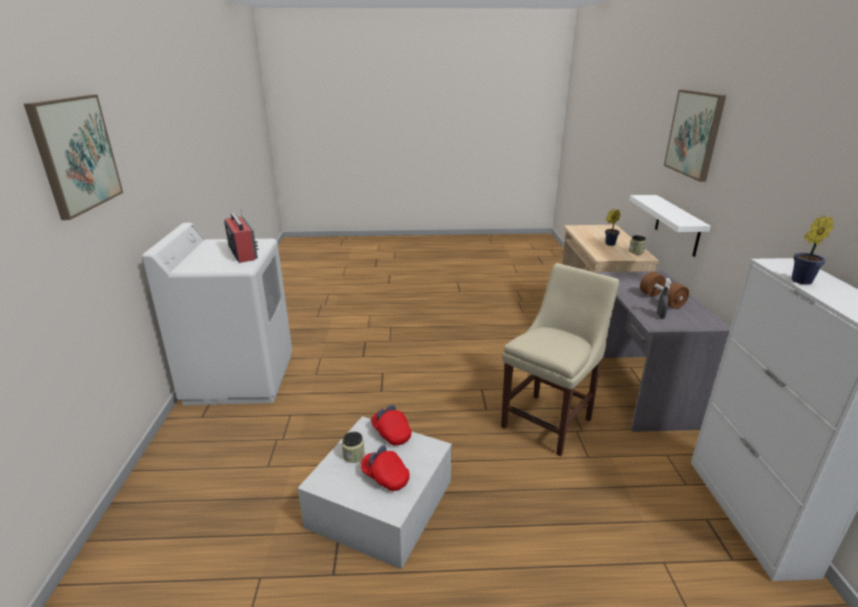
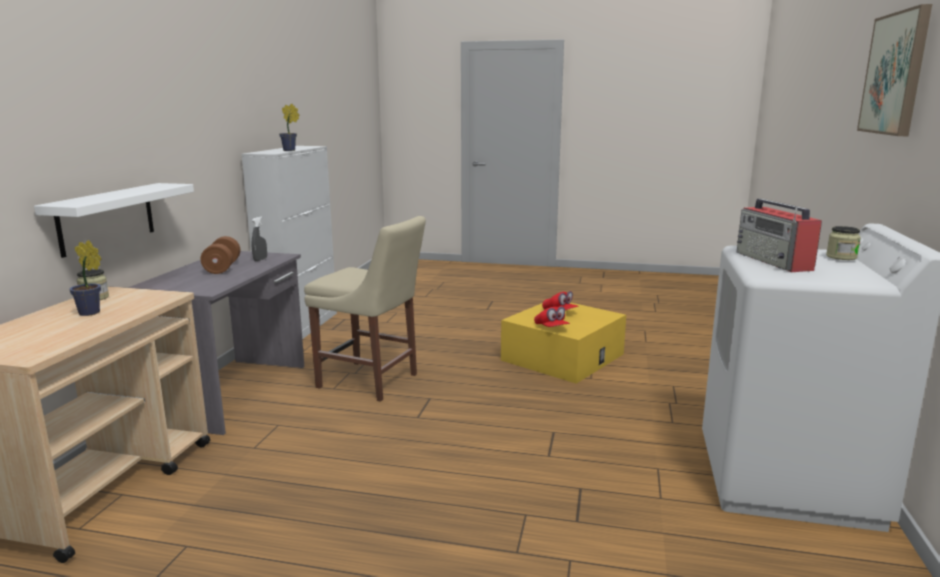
camera: 165 degrees left, 10 degrees down
(353, 455) = (585, 322): jar -> jar (841, 257)
(381, 503) = (562, 357): white storage box -> yellow storage box
(549, 421) = (371, 382): beige chair -> beige chair turned 120 degrees counterclockwise
(694, 134) = (79, 82): picture -> none

